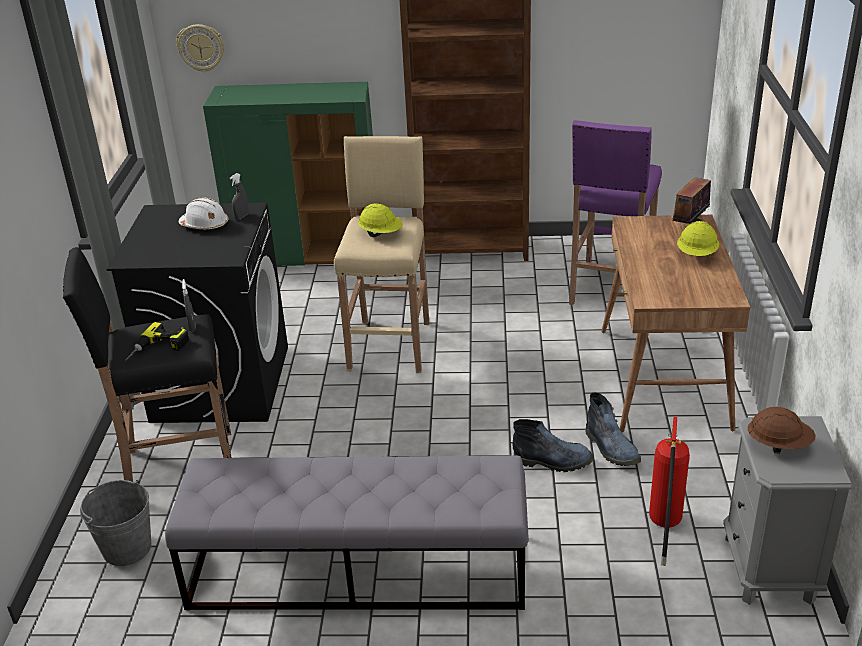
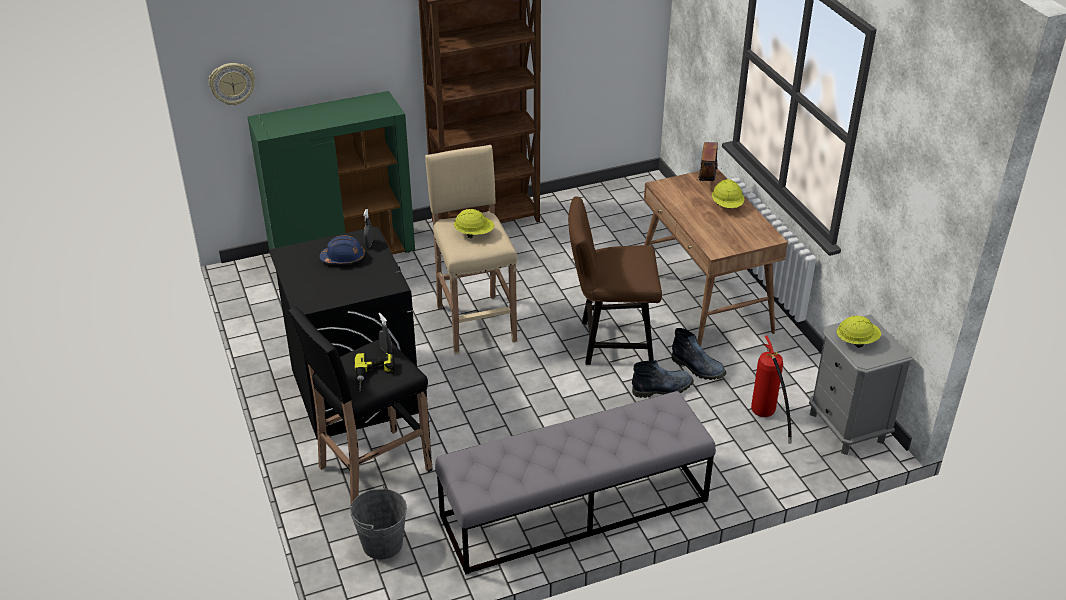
camera: 25 degrees left, 5 degrees up
(205, 225) = (343, 258): white hard hat -> blue hard hat
(524, 396) = (610, 342): none -> brown chair
(609, 289) = (620, 234): purple stool -> none
(778, 445) = (856, 341): brown hard hat -> yellow hard hat

